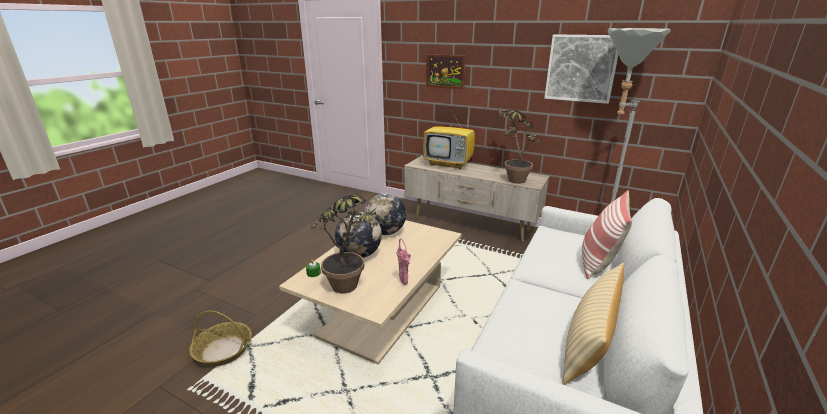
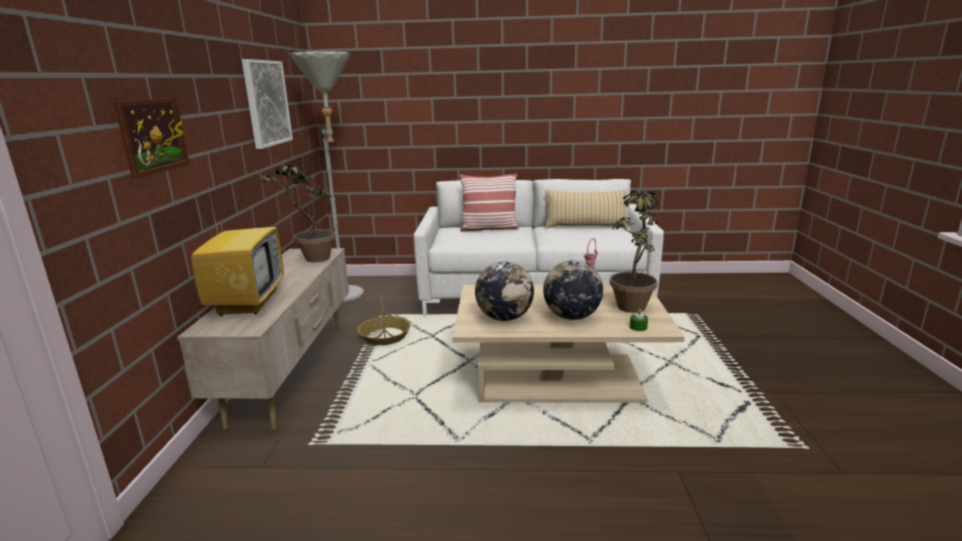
camera: 115 degrees left, 5 degrees down
(224, 350) = (748, 458): basket -> basket (384, 336)

